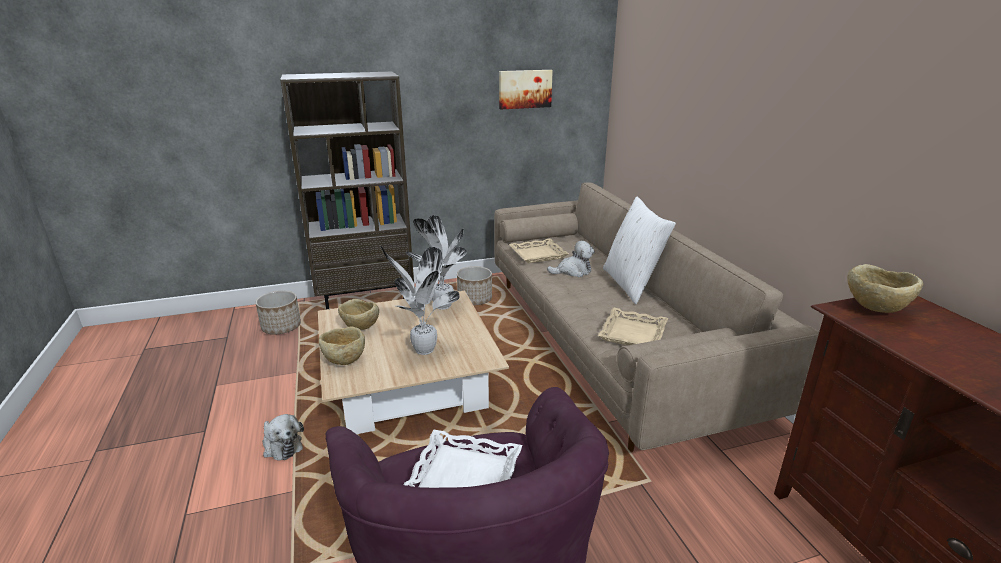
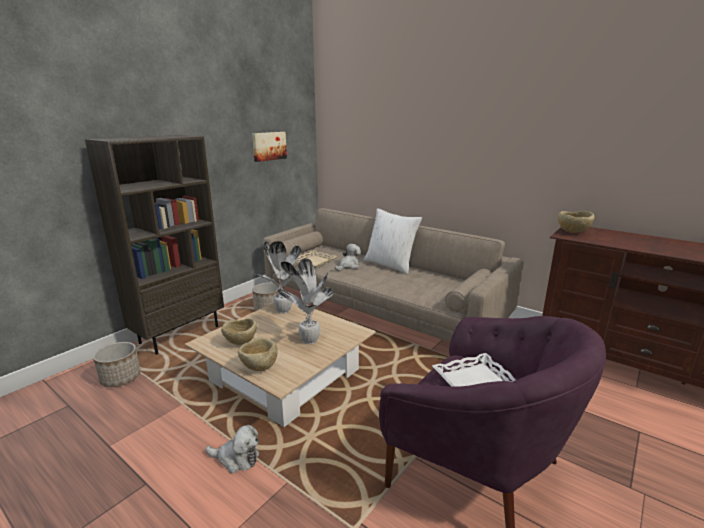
camera: 35 degrees left, 5 degrees down
(633, 334) = (428, 289): beige tray -> none

